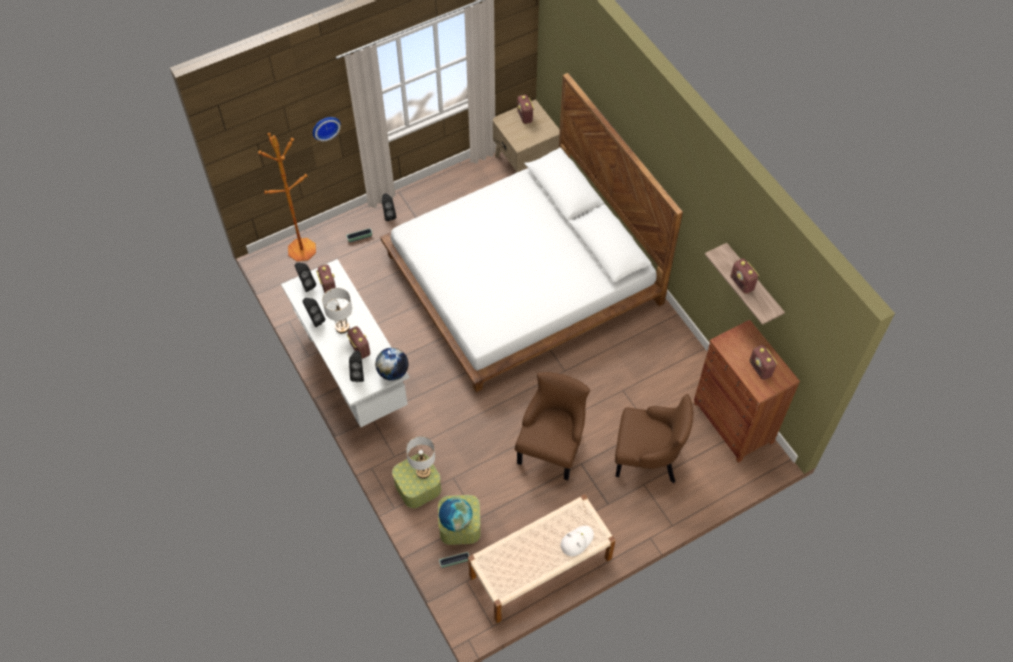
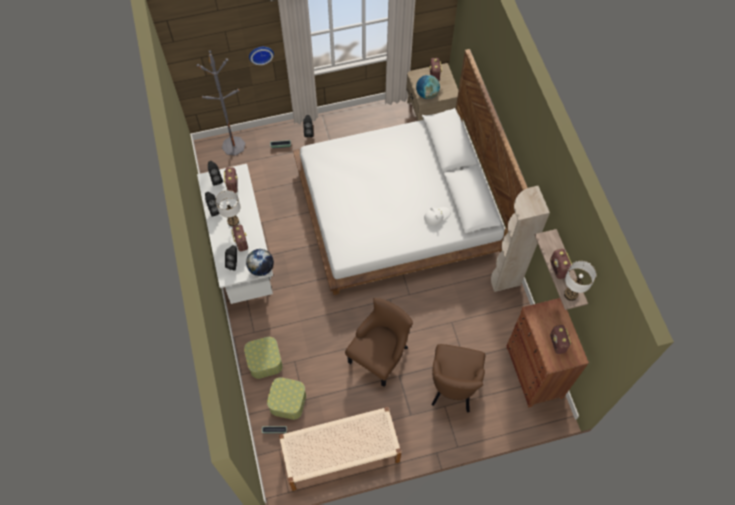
camera: 15 degrees right, 5 degrees up
(302, 249) = (233, 145): orange clothes rack -> grey clothes rack
(423, 472) = (268, 353): table lamp -> table lamp (571, 294)
(456, 520) = (282, 400): globe -> globe (427, 94)
(576, 541) = (369, 445): white hat -> white hat (436, 216)
(646, 458) = (453, 384): brown chair -> brown chair turned 75 degrees clockwise
(667, 328) = (503, 279): none -> beige bookcase

